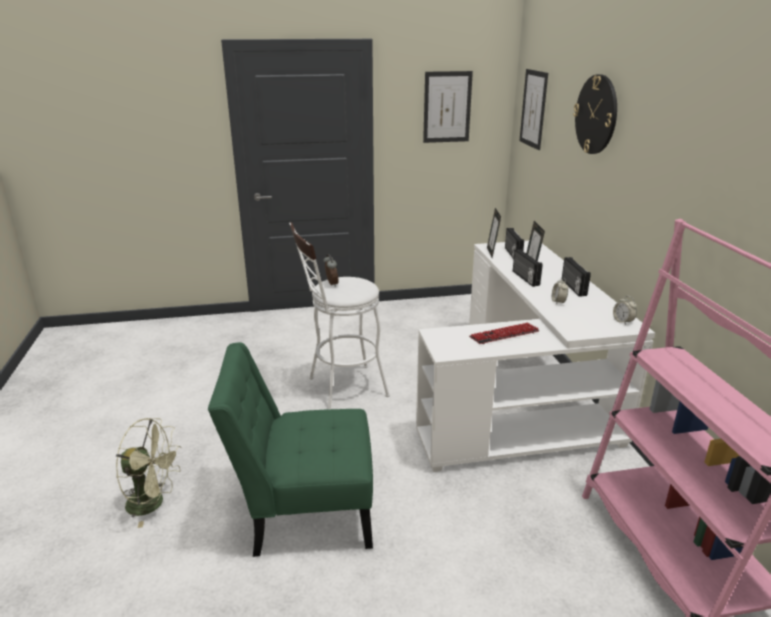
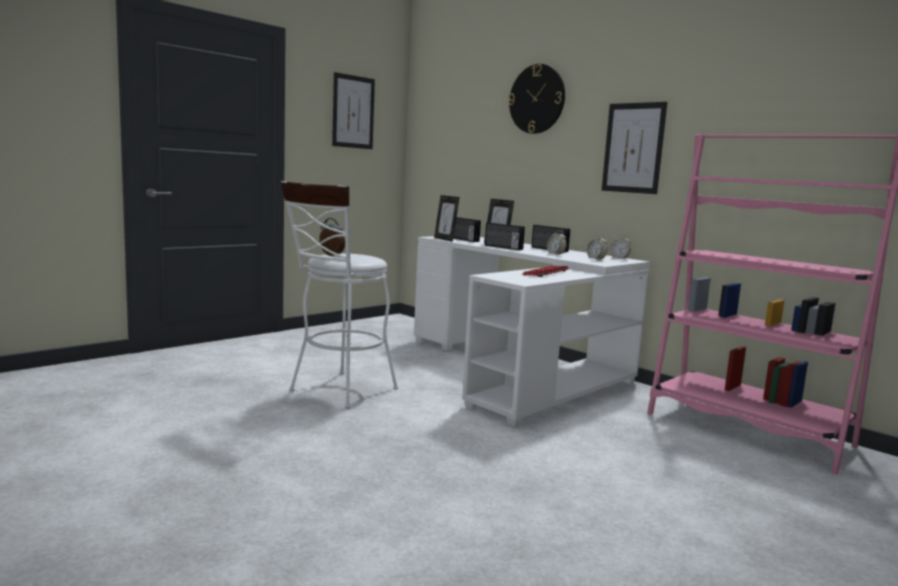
camera: 35 degrees left, 15 degrees down
(153, 503) = (229, 527): green fan -> none
(304, 511) = (434, 482): green chair -> none
(533, 109) = (441, 114): picture -> picture (633, 148)
(587, 320) = (596, 259): none -> alarm clock

